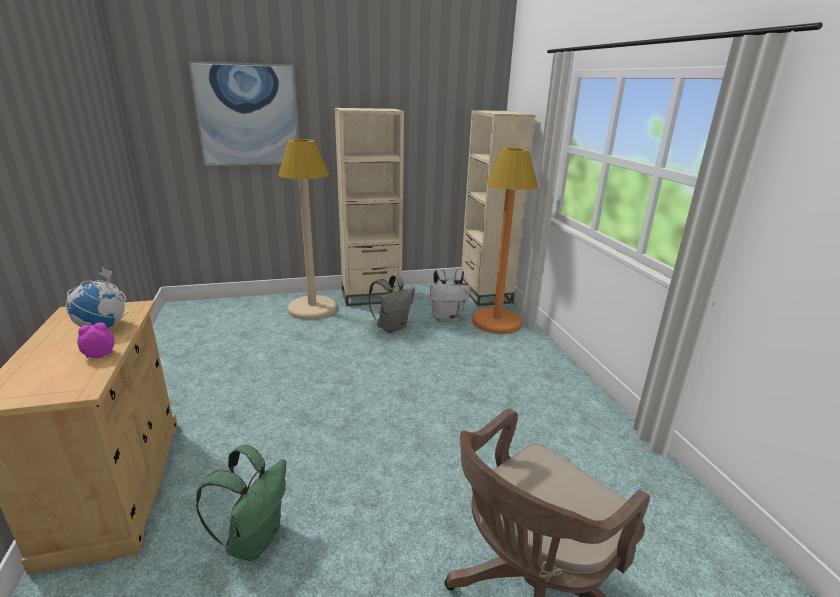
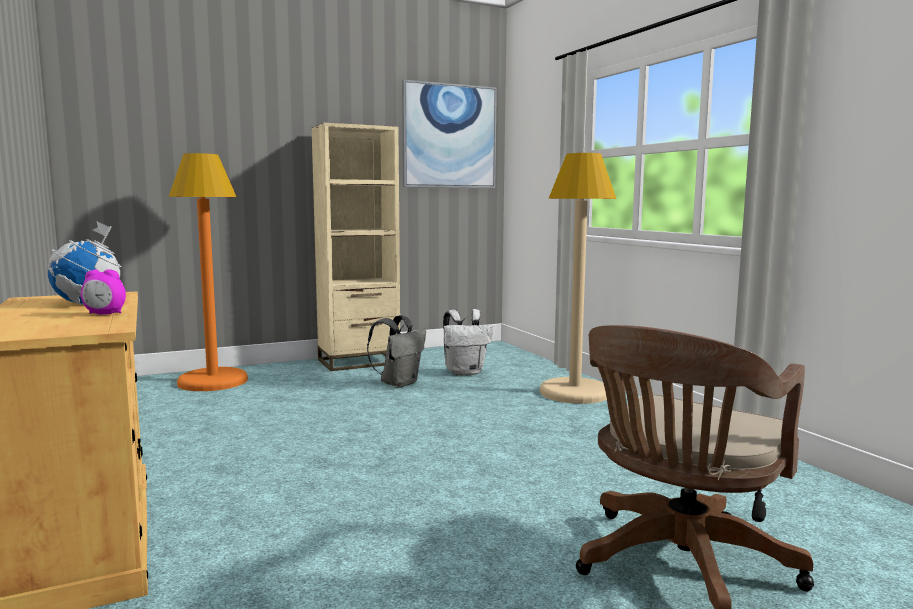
camera: 10 degrees left, 15 degrees down
(100, 355) = (105, 314): alarm clock -> alarm clock turned 150 degrees counterclockwise
(248, 115) = (205, 134): picture -> picture (449, 136)
(254, 539) = (307, 564): green backpack -> none
(312, 309) = (285, 376): beige floor lamp -> beige floor lamp (574, 393)
(485, 293) = (501, 352): beige bookcase -> none
(496, 322) = (527, 371): orange floor lamp -> orange floor lamp (213, 381)

